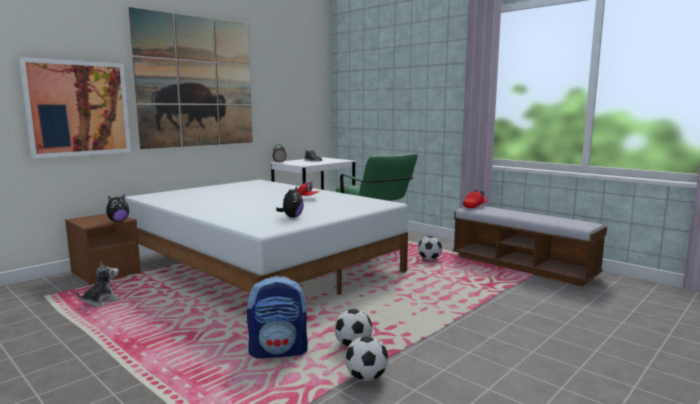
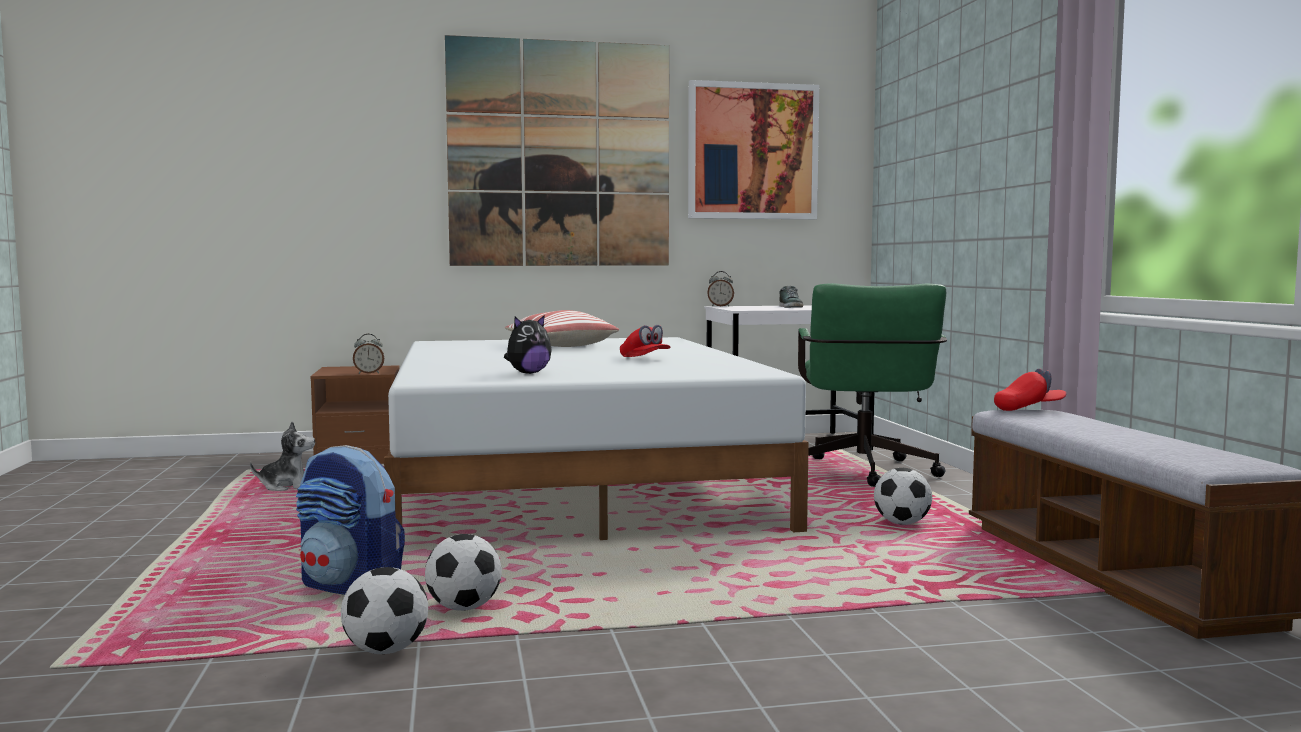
camera: 35 degrees right, 5 degrees down
(78, 108) = (356, 197): picture -> picture (752, 151)
(118, 221) = (369, 373): plush toy -> alarm clock
(228, 192) = (560, 345): none -> pillow

